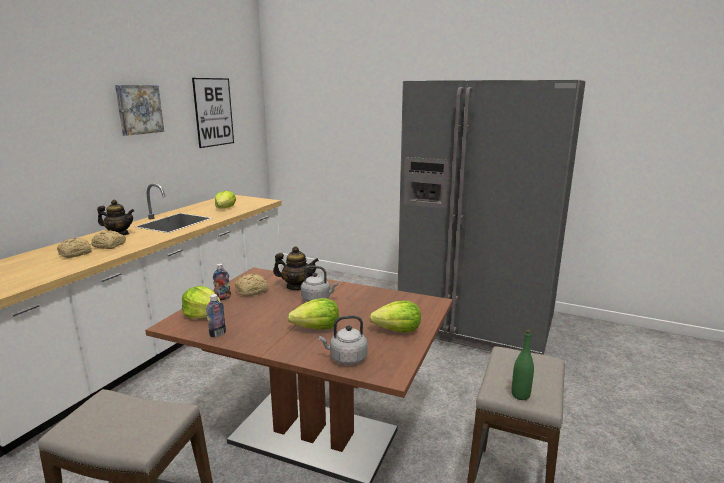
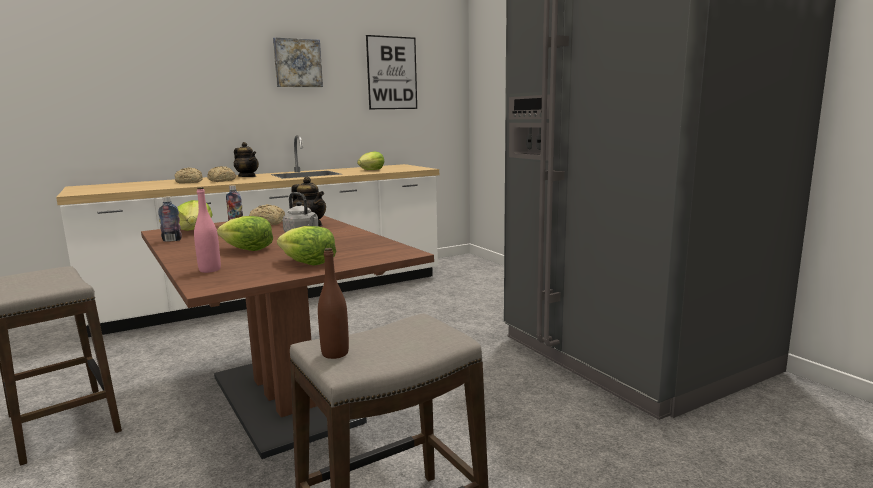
camera: 35 degrees right, 5 degrees down
(346, 358) = (210, 270): grey kettle -> pink bottle
(520, 395) = (335, 353): green bottle -> brown bottle

